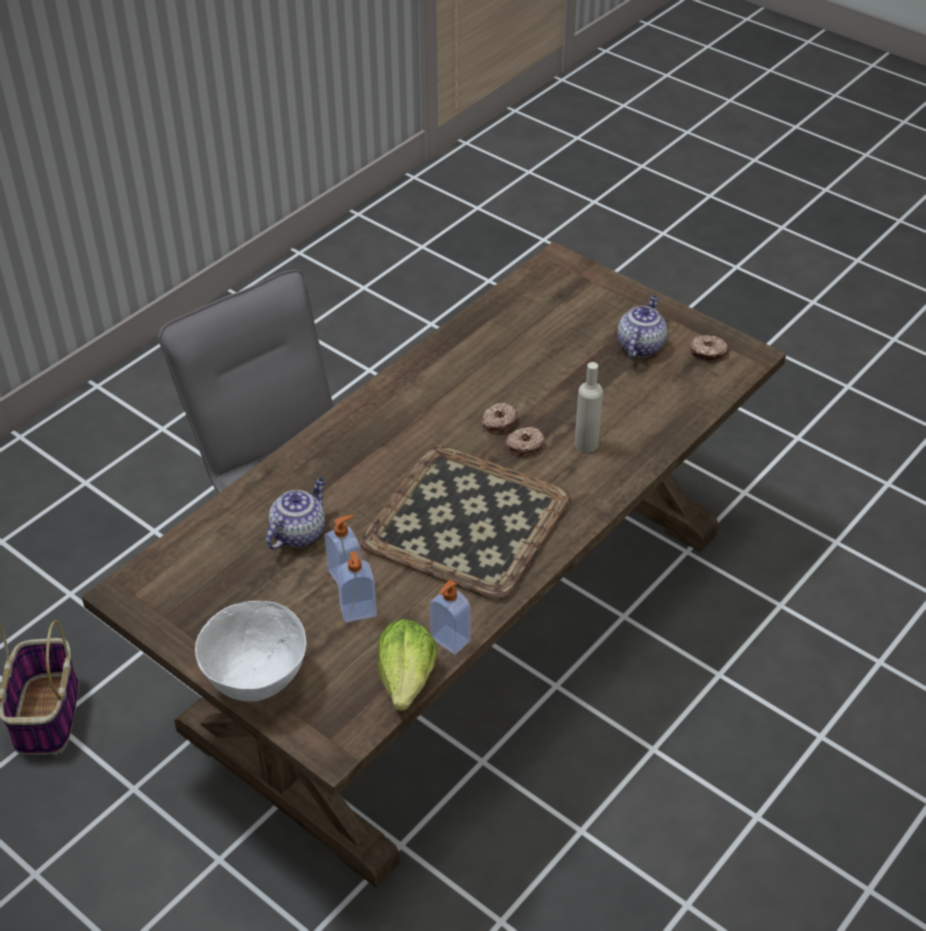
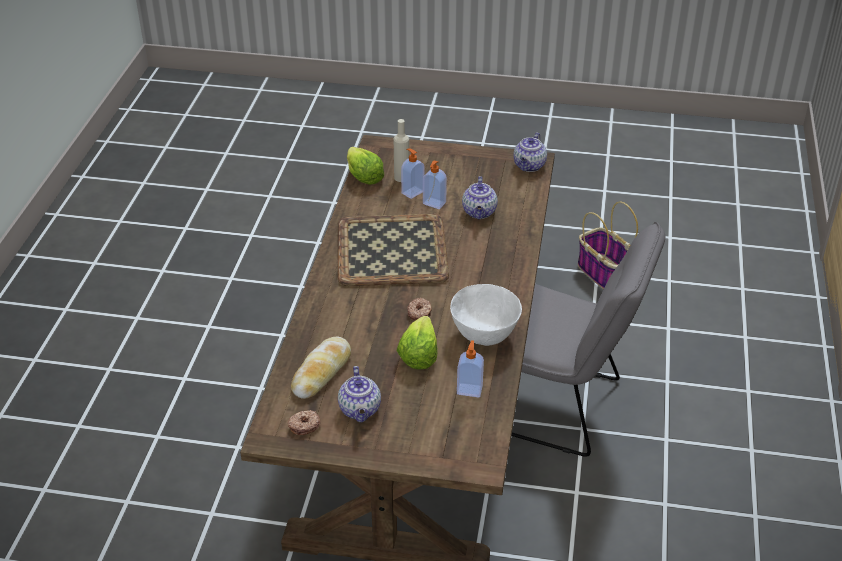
camera: 150 degrees right, 5 degrees down
(146, 585) = (529, 166): none -> teapot
(255, 680) = (435, 153): white bowl -> white bowl (485, 335)
(449, 640) = (355, 197): soap dispenser -> soap dispenser (469, 389)
(525, 445) = (391, 305): donut -> none
(538, 376) = (418, 355): none -> lettuce
(586, 444) = (352, 321): beige bottle -> beige bottle (401, 177)
(658, 397) = (321, 372): none -> bread

